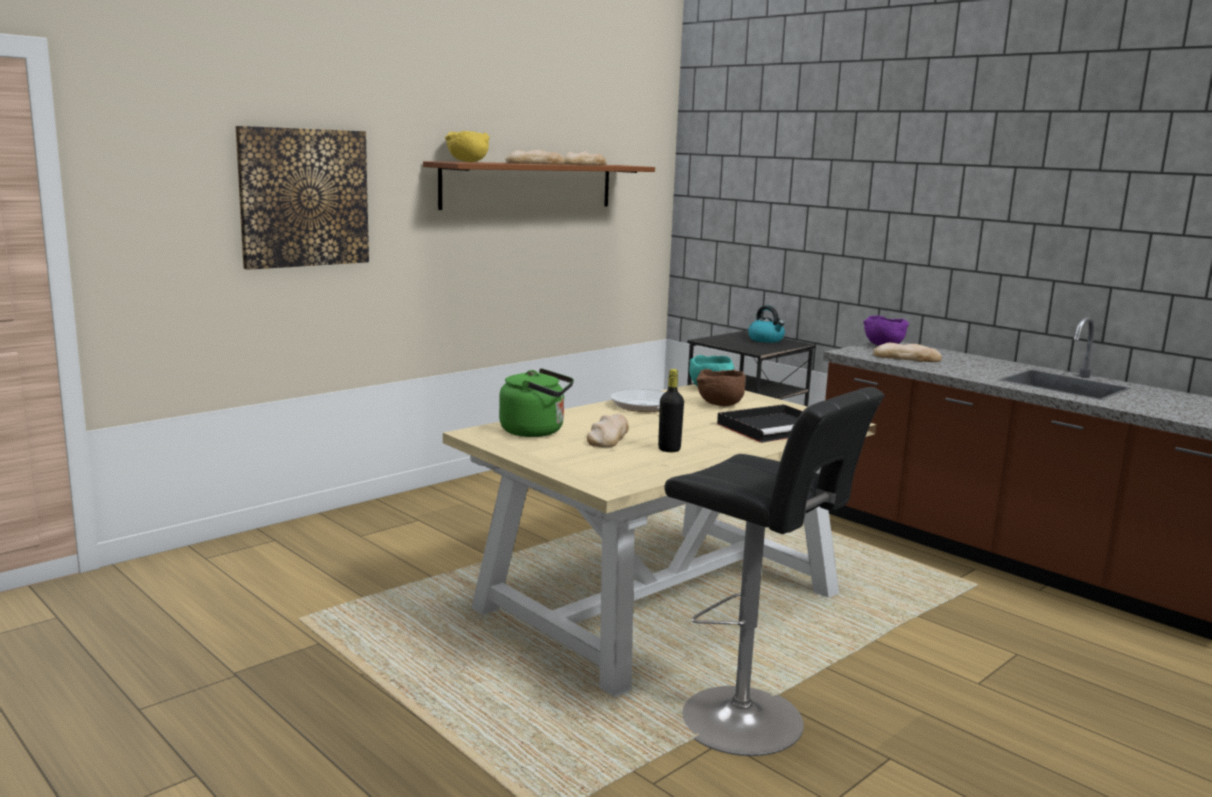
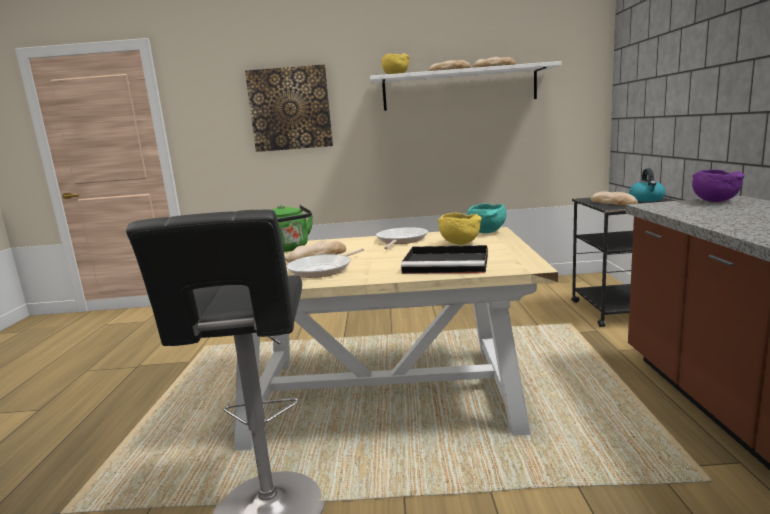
camera: 45 degrees right, 0 degrees up
(529, 185) = (459, 88): brown shelf -> white shelf
(669, 449) = (323, 269): black bottle -> frying pan
(719, 405) = (459, 243): brown bowl -> yellow bowl
(906, 358) = (708, 211): bread -> bread (613, 203)

